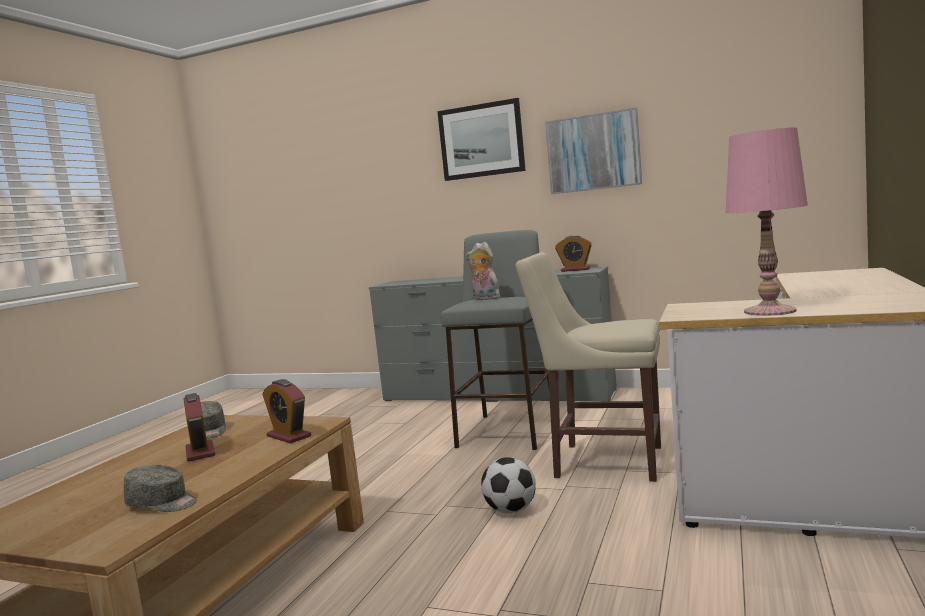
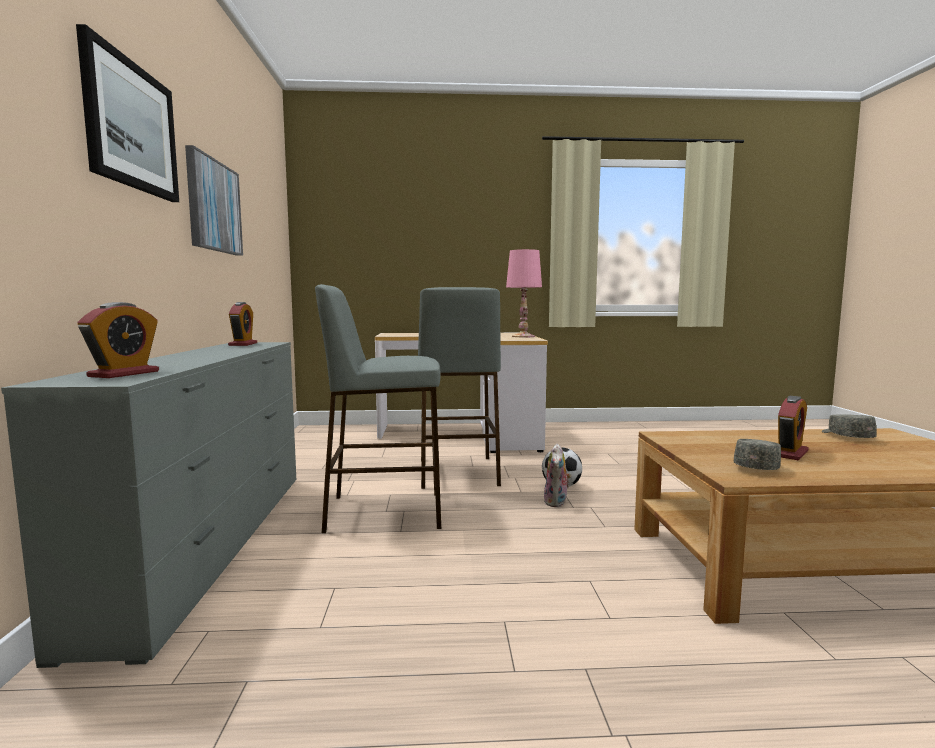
camera: 115 degrees left, 0 degrees up
(289, 436) = (706, 437): alarm clock -> alarm clock (124, 374)
(484, 299) = (396, 358): plush toy -> plush toy (557, 502)
(602, 461) = (457, 472): beige chair -> grey stool

